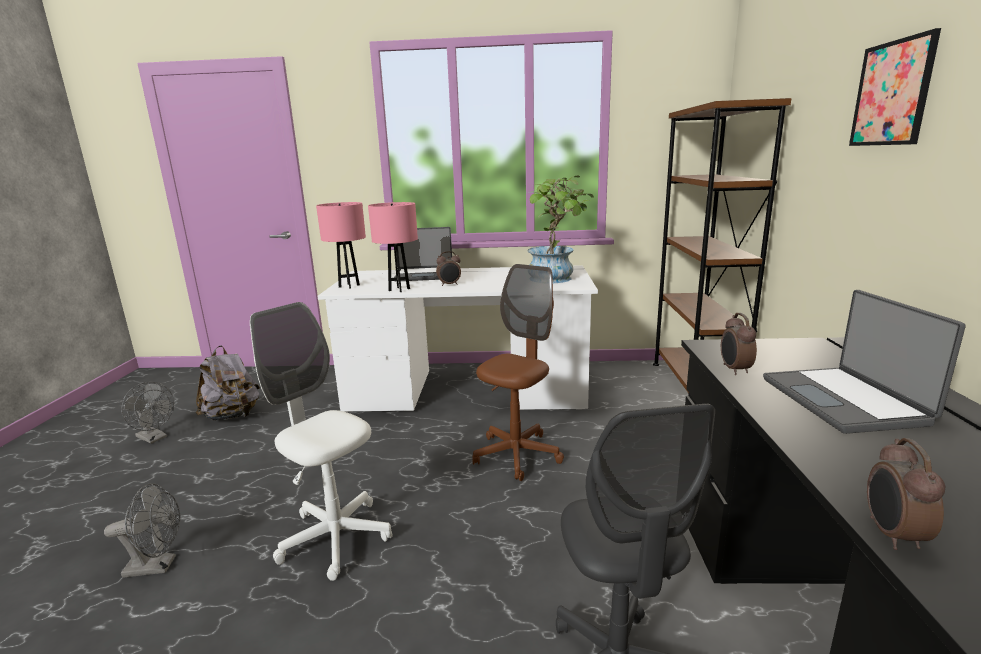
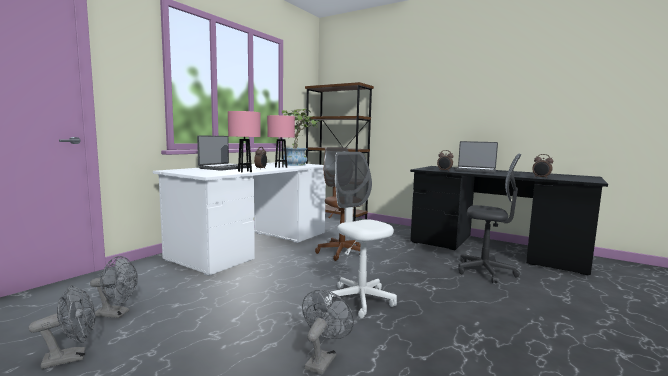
camera: 60 degrees left, 10 degrees down
(233, 416) = (117, 314): grey backpack -> grey fan
(335, 538) = (360, 300): white office chair -> white office chair turned 75 degrees clockwise
(349, 286) = (201, 173): pink table lamp -> pink table lamp (281, 167)
(892, 93) = (428, 87): picture -> none

